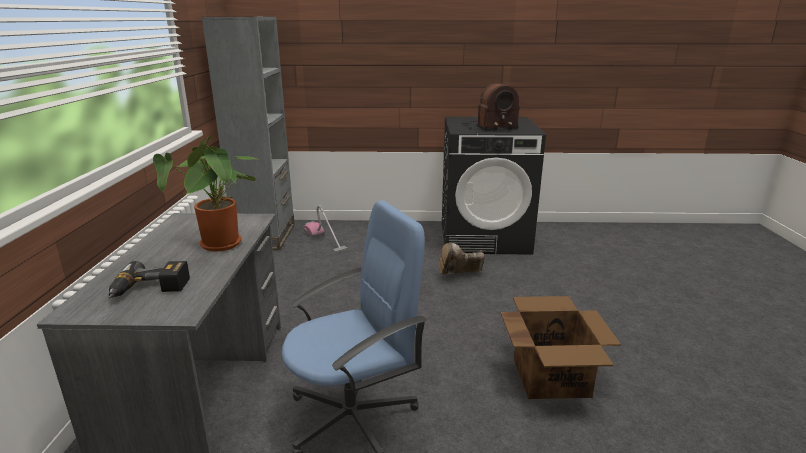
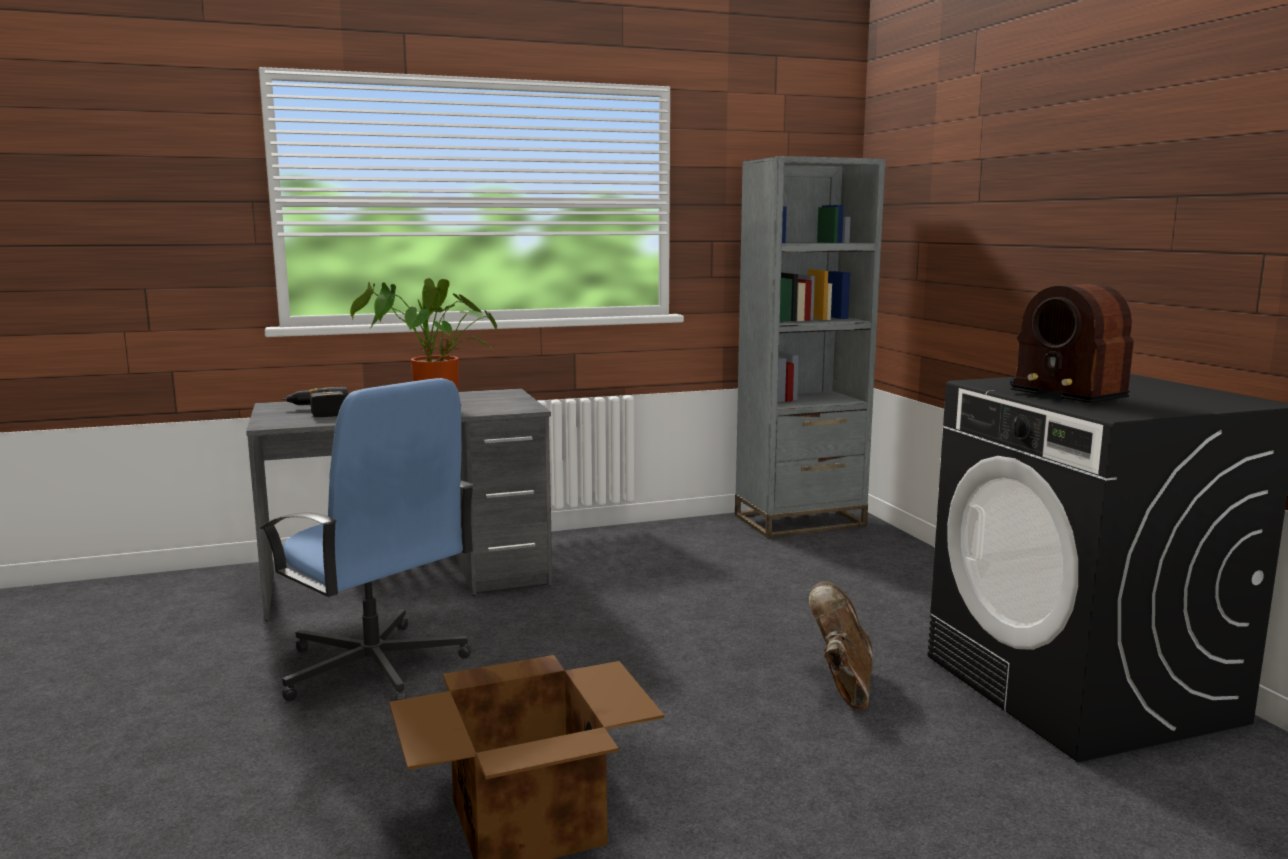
camera: 70 degrees right, 10 degrees down
(324, 240) = (841, 555): vacuum cleaner -> none
(459, 276) = (842, 684): brown boot -> brown boot turned 45 degrees clockwise

